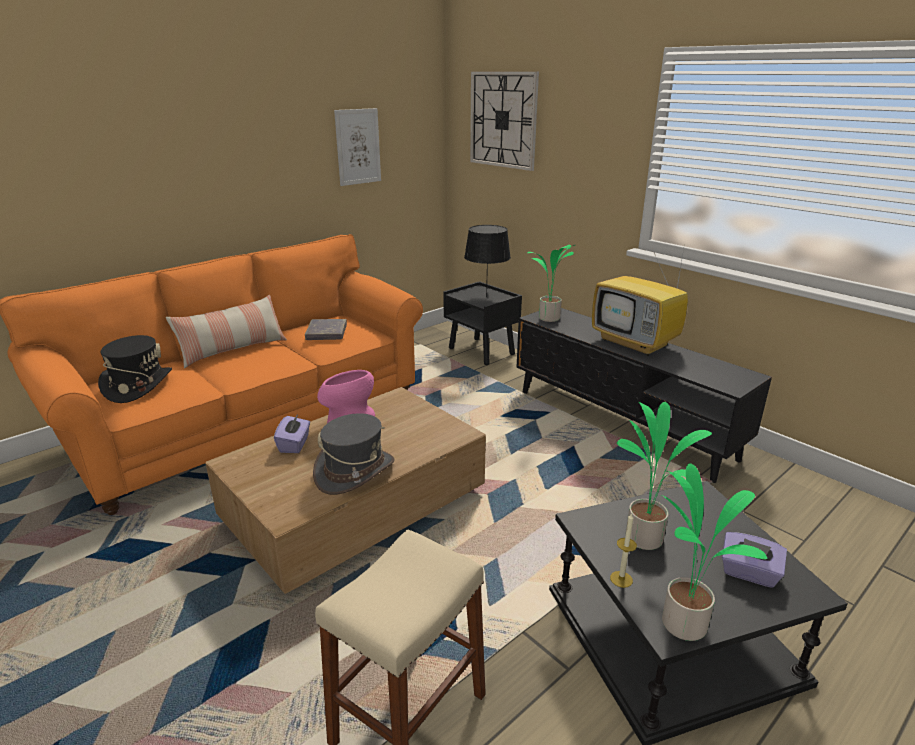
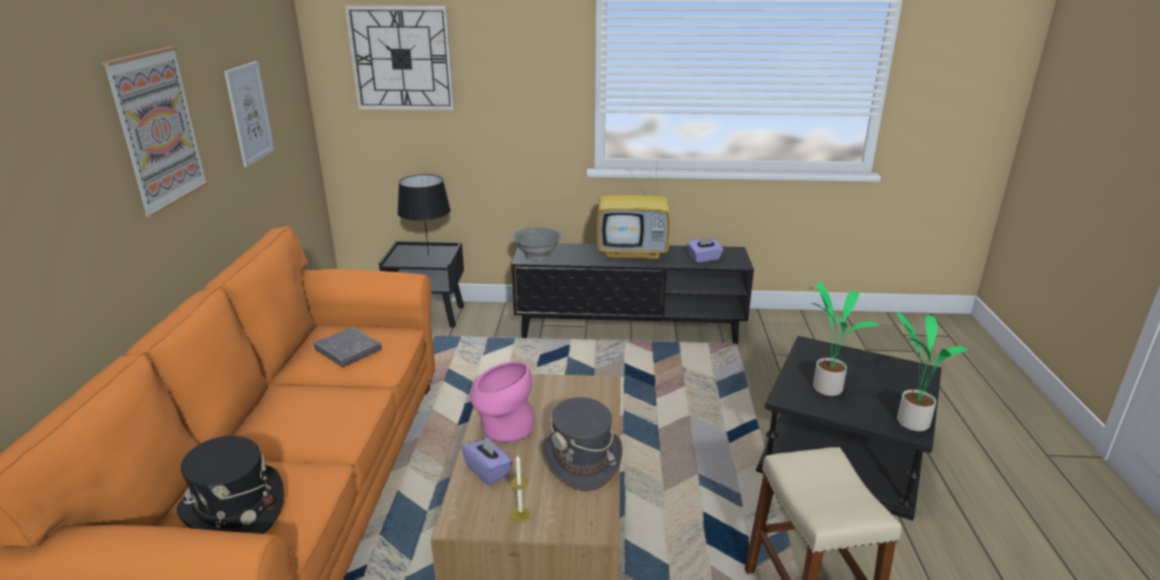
camera: 45 degrees left, 0 degrees up
(233, 350) = (264, 416): pillow -> none
(247, 138) = (157, 129): none -> picture
(548, 319) = (538, 256): potted plant -> grey bowl
(621, 579) = (855, 419): candle -> candle (520, 514)
(748, 573) = (892, 377): purple tissue box -> purple tissue box (704, 259)

